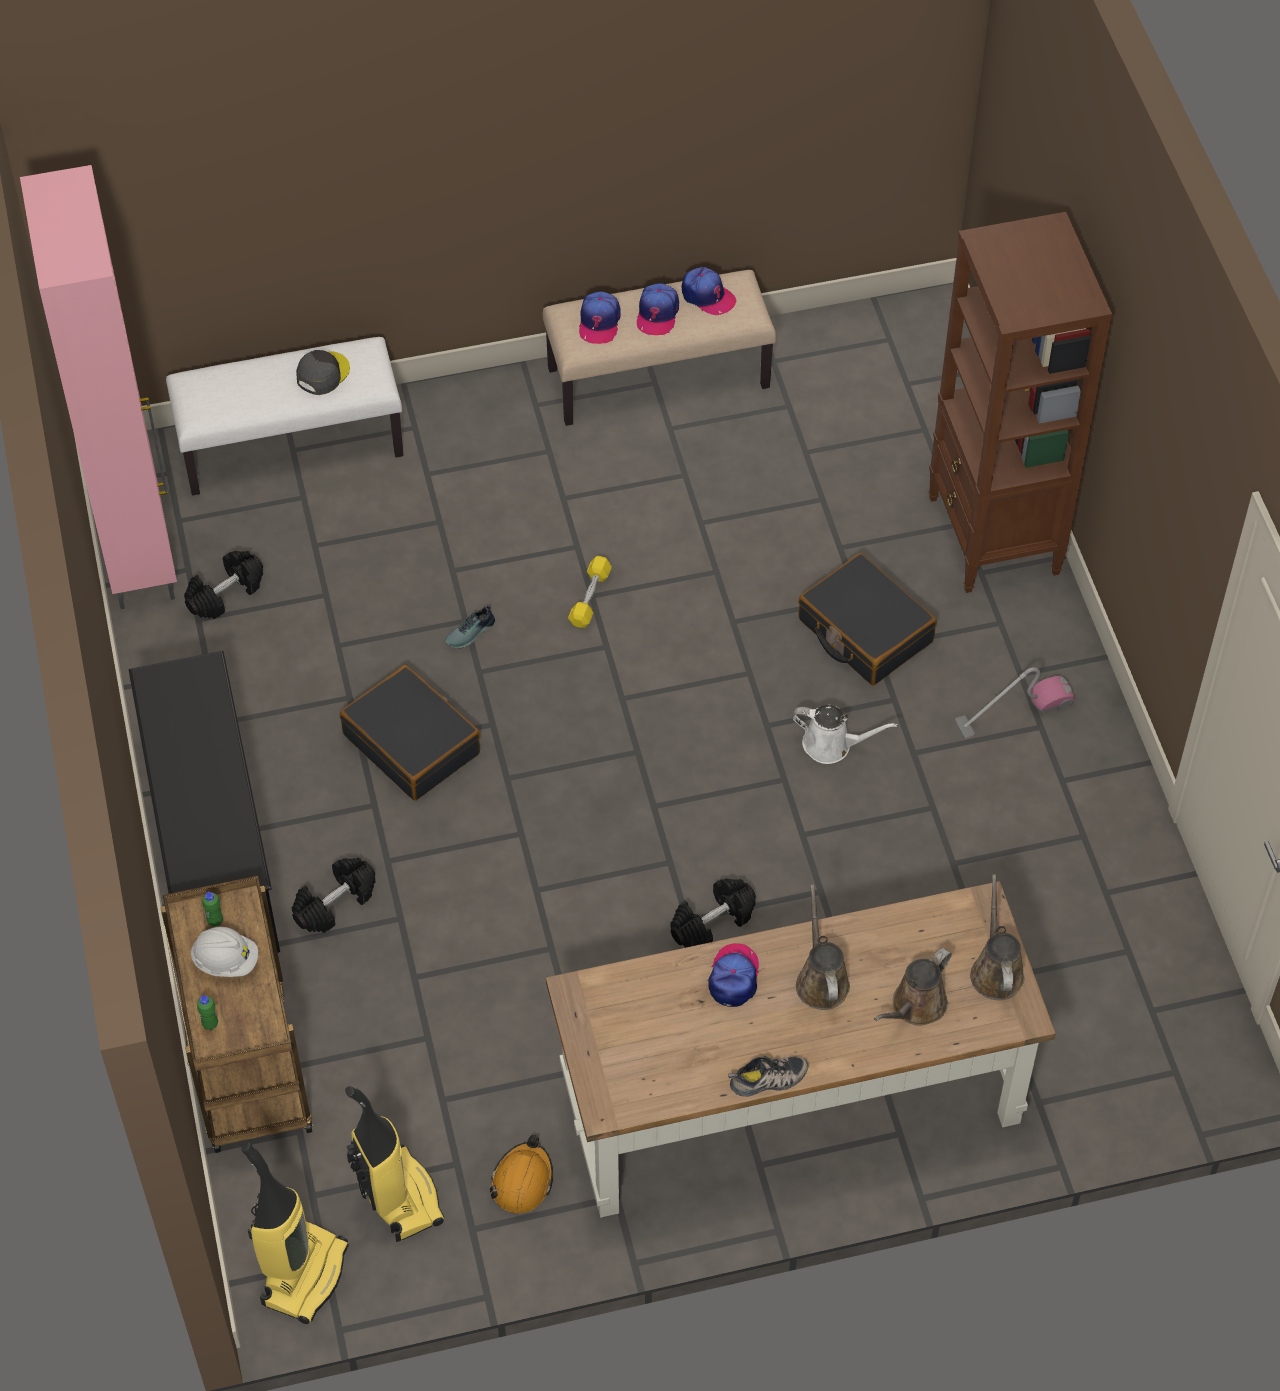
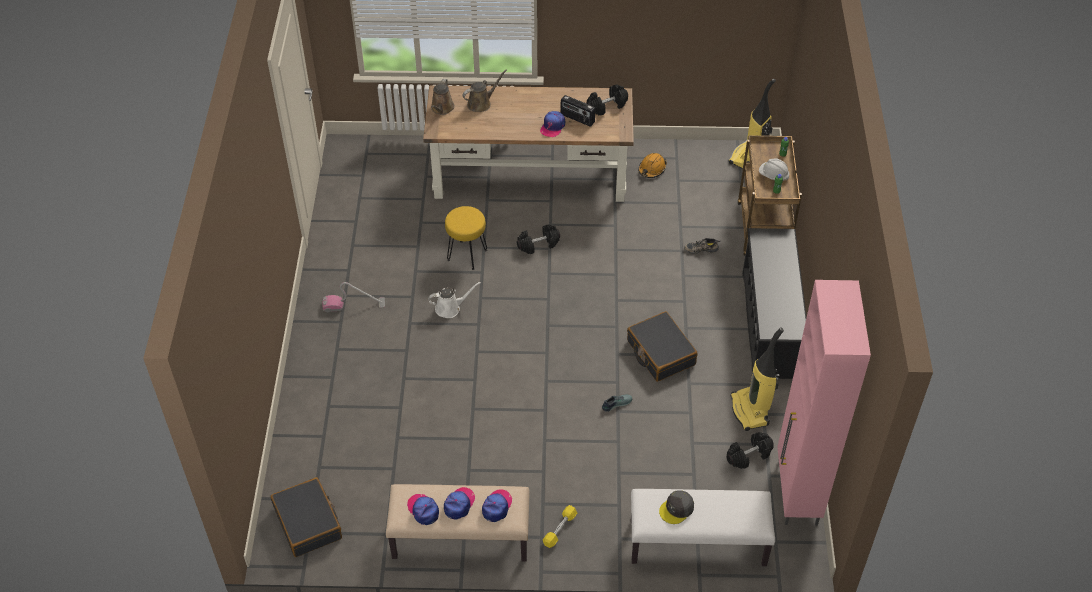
camera: 165 degrees left, 5 degrees down
(335, 903) = (713, 288): black dumbbell -> black dumbbell (607, 106)
(398, 1196) = (704, 174): vacuum cleaner -> vacuum cleaner (750, 411)
(590, 598) = (546, 409): yellow dumbbell -> yellow dumbbell (560, 529)
(687, 1012) = (577, 119): none -> radio
(768, 1080) = (552, 91): shoe -> shoe (701, 248)
(821, 980) = (516, 119): brown watering can -> none
(832, 745) = (450, 308): white watering can -> white watering can turned 135 degrees clockwise
(847, 866) = (467, 254): none -> yellow stool
(864, 631) = (408, 359): black suitcase -> black suitcase (308, 523)
(993, 537) = (315, 395): brown bookcase -> none

